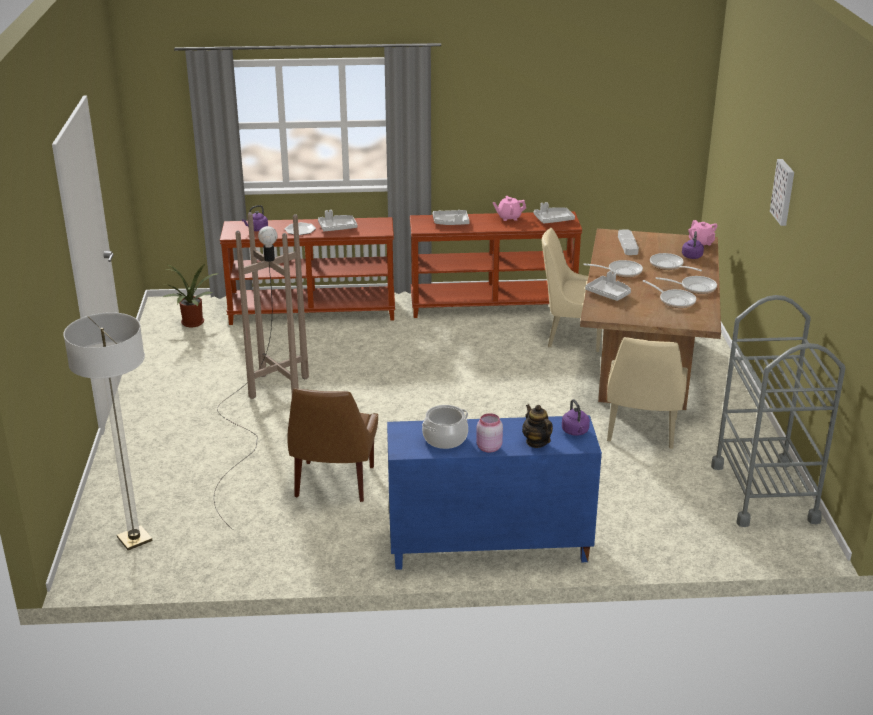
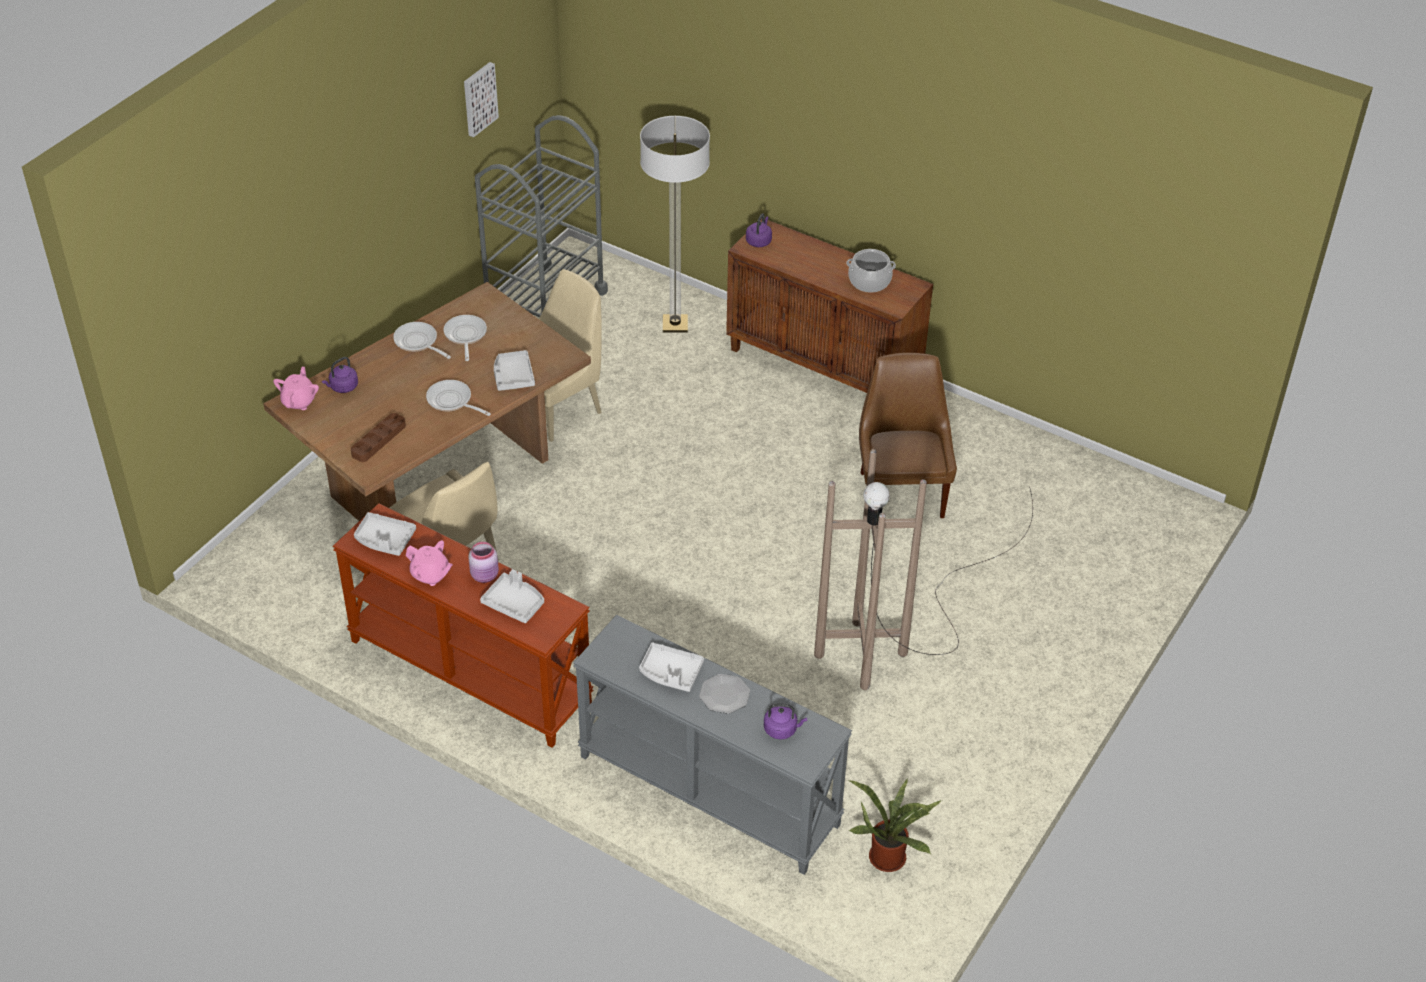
camera: 145 degrees left, 15 degrees up
(134, 539) = (1125, 520): floor lamp -> floor lamp (675, 325)
(313, 312) = (707, 791): brown console table -> grey console table
(333, 484) = (901, 492): brown chair -> brown chair turned 45 degrees counterclockwise
(488, 448) = (844, 258): pink jar -> pink jar (485, 576)
(488, 548) = (824, 367): blue cabinet -> brown cabinet
(536, 442) = (800, 246): teapot -> none
(627, 245) = (378, 440): grey tray -> brown tray
(669, 265) = (391, 385): frying pan -> none
(784, 192) = (361, 184): picture -> picture (478, 98)

